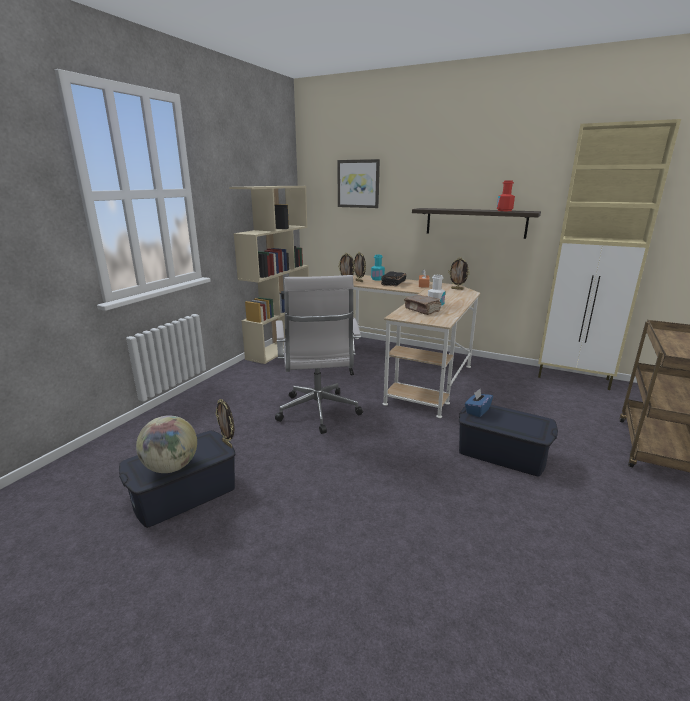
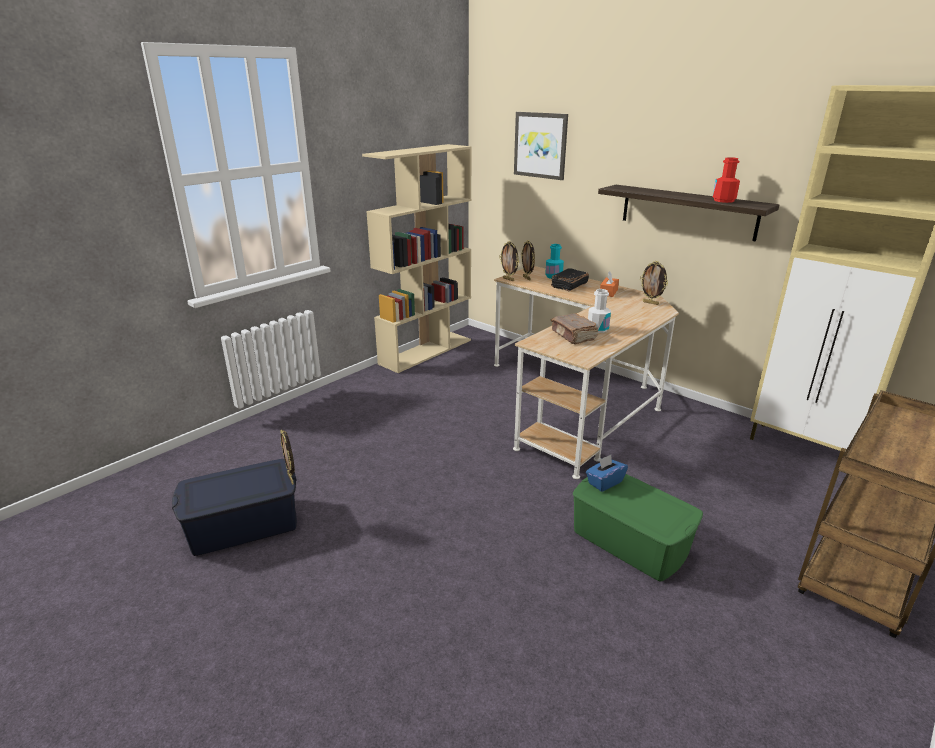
camera: 15 degrees right, 5 degrees up
(171, 467) = (223, 497): globe -> none
(318, 413) = (429, 450): white office chair -> none
(502, 453) = (630, 541): blue storage box -> green storage box

